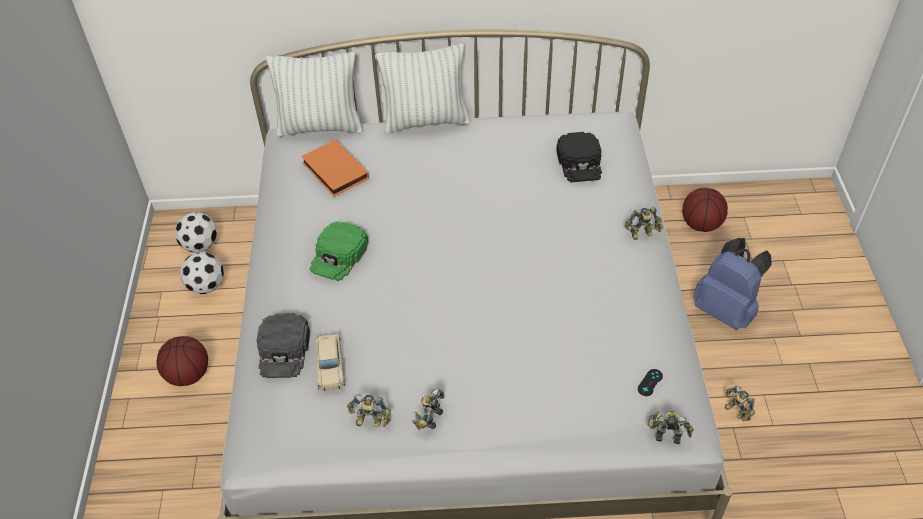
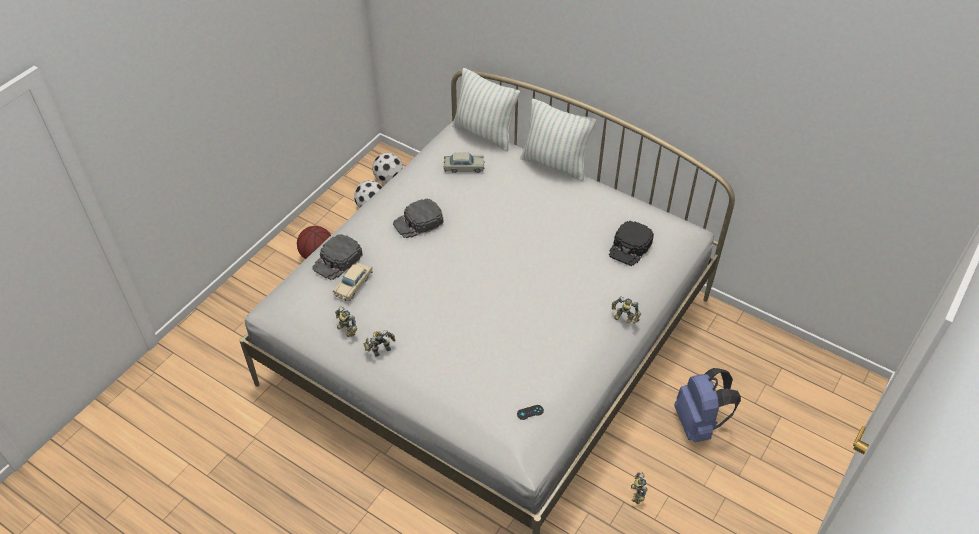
camera: 35 degrees right, 0 degrees up
(333, 171) = (464, 167): orange book -> beige toy car
(339, 255) = (418, 222): green cap -> black cap
(667, 433) = (510, 449): toy robot -> none
(701, 224) = (741, 354): basketball -> none

